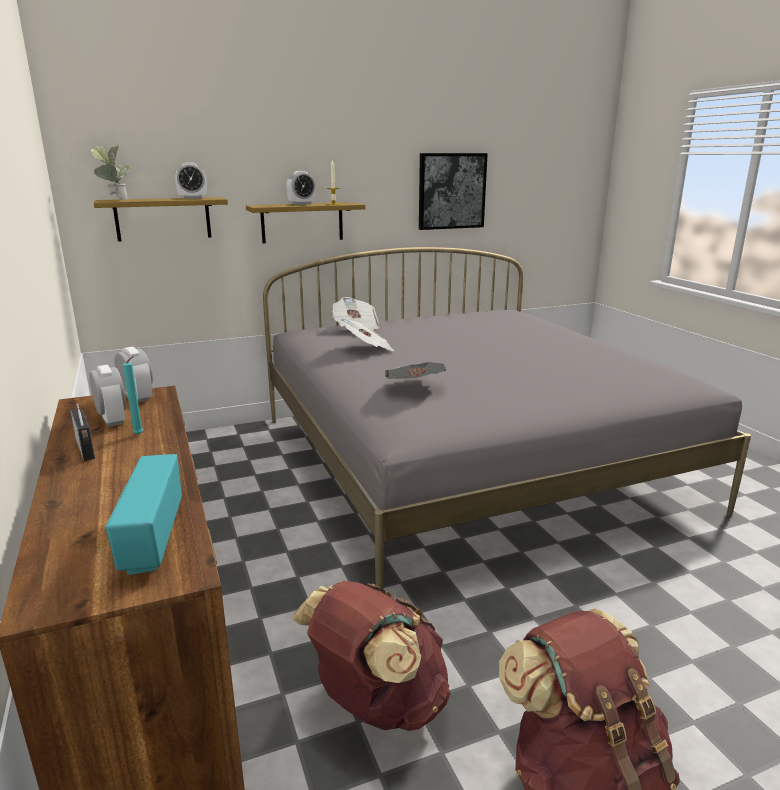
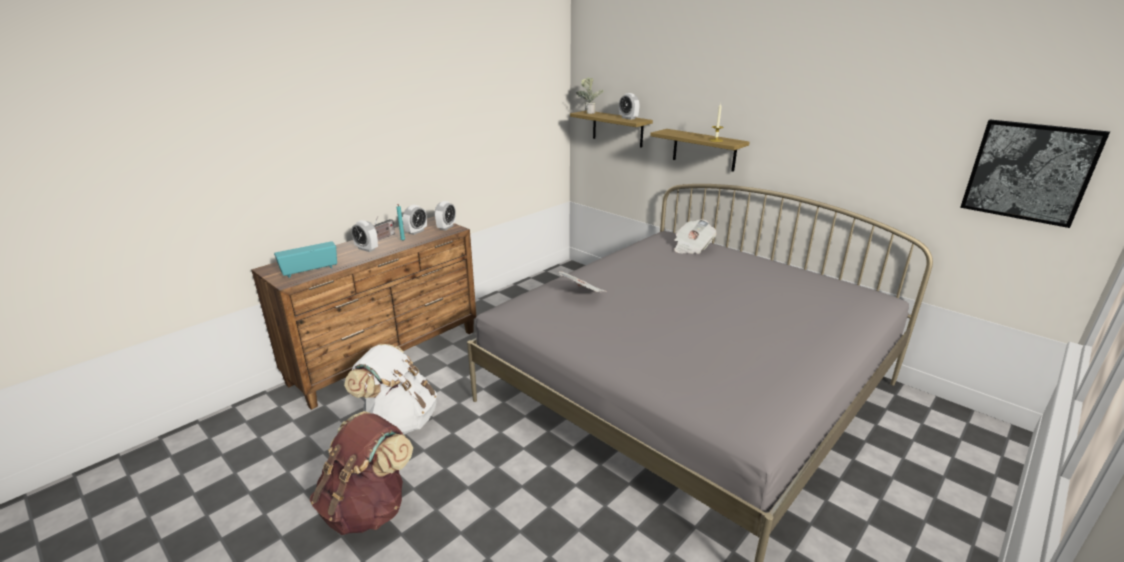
camera: 65 degrees right, 5 degrees up
(302, 204) = (698, 135): alarm clock -> alarm clock (366, 249)
(368, 349) = (649, 262): newspaper -> none
(377, 704) = (399, 421): brown backpack -> white backpack
(451, 191) = (855, 148): picture -> picture (1029, 172)

